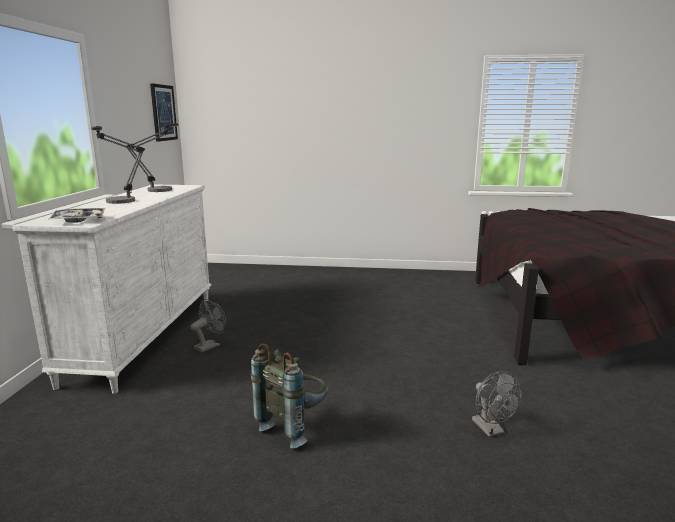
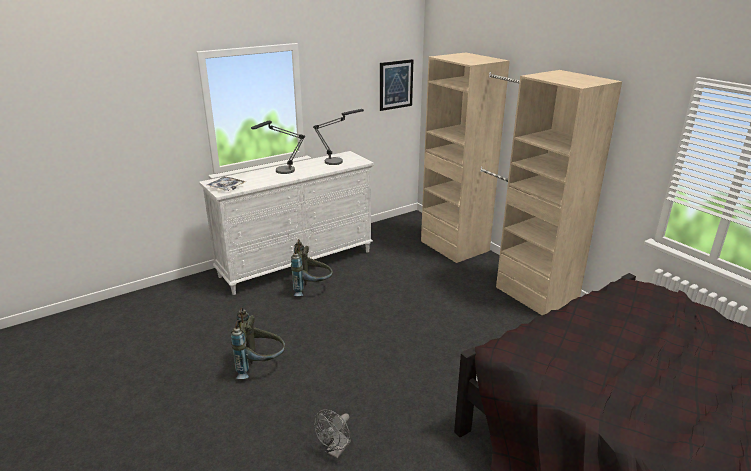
camera: 50 degrees right, 10 degrees up
(210, 345) = (312, 289): grey fan -> grey backpack
(332, 274) = (493, 268): none -> beige wardrobe

